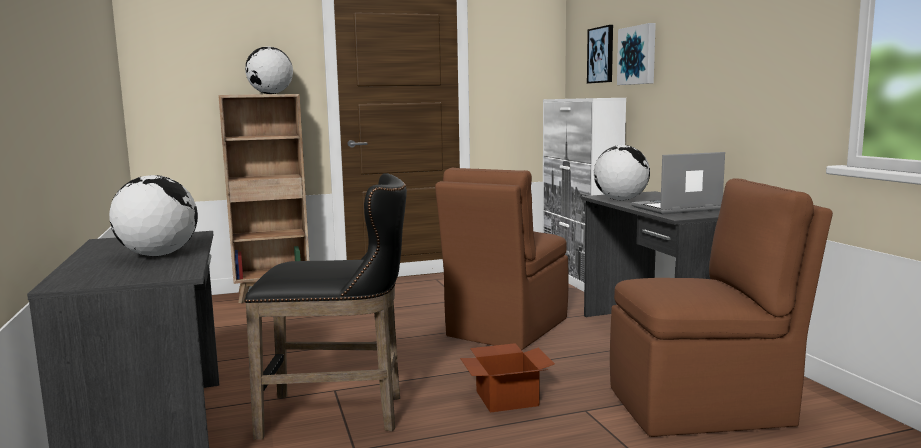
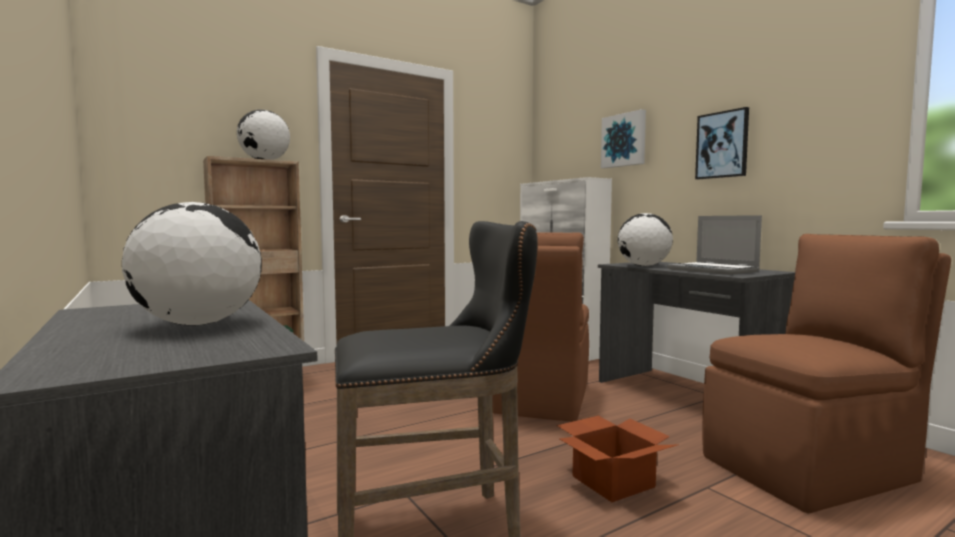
camera: 15 degrees left, 5 degrees down
(601, 55) = (577, 143): picture -> picture (722, 145)
(676, 209) = (714, 270): laptop -> laptop turned 90 degrees counterclockwise

